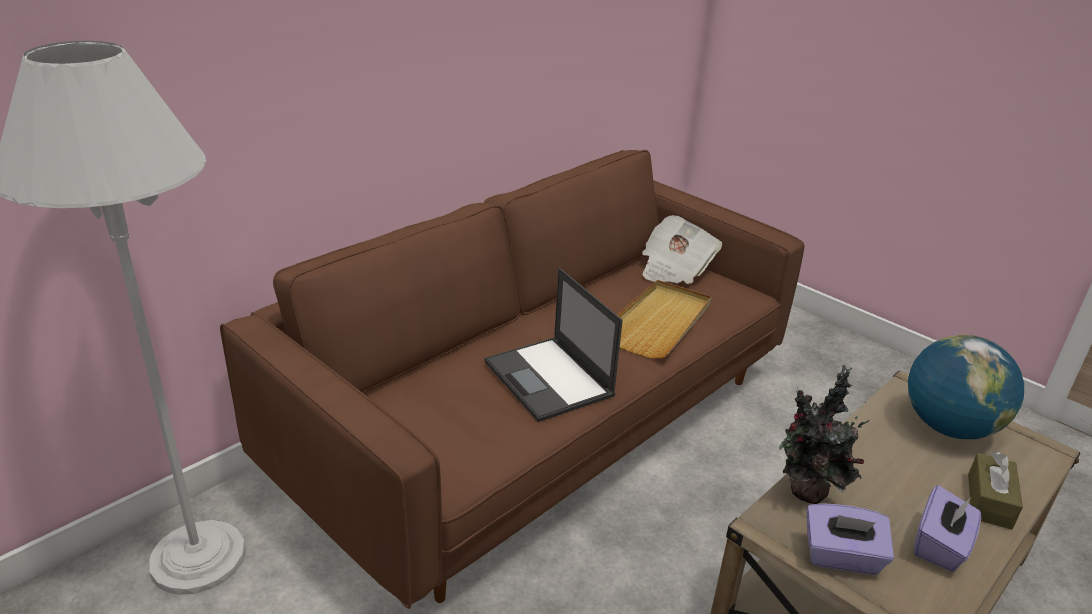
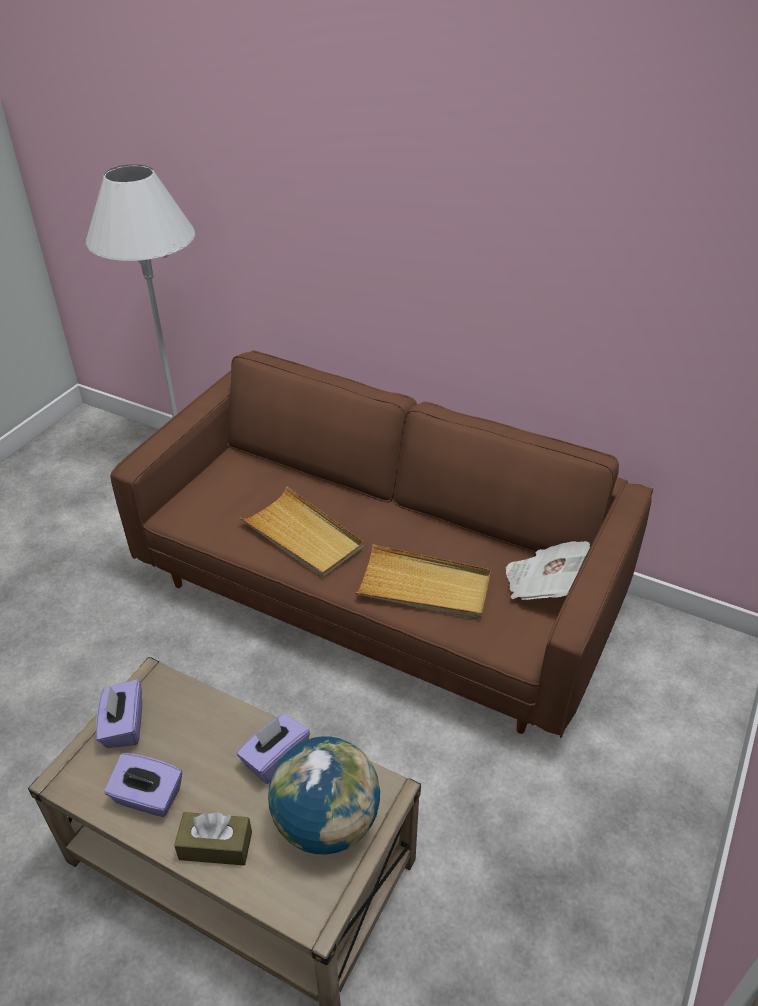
camera: 75 degrees right, 10 degrees up
(549, 379) = (303, 536): laptop -> beige tray
(806, 494) = (193, 703): potted plant -> none
(880, 446) = (275, 758): none -> purple tissue box

